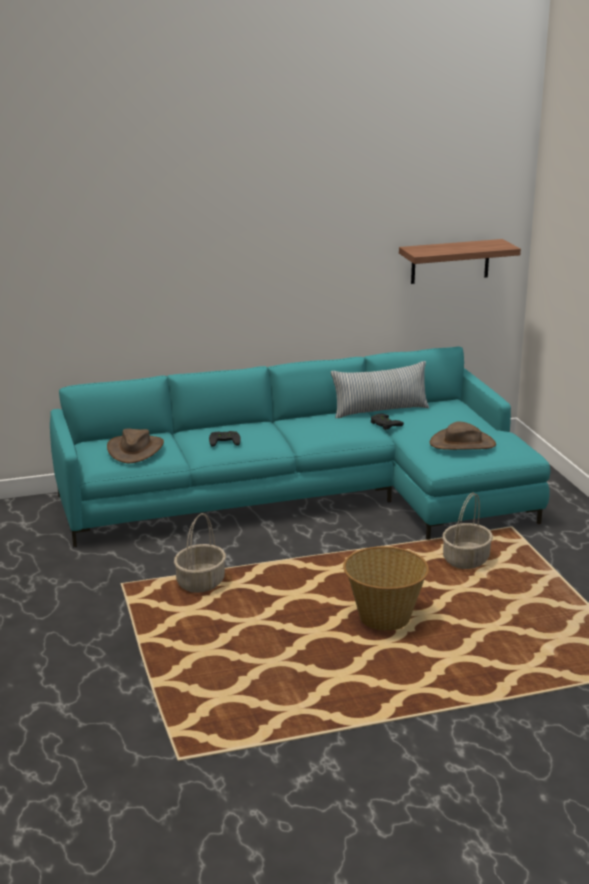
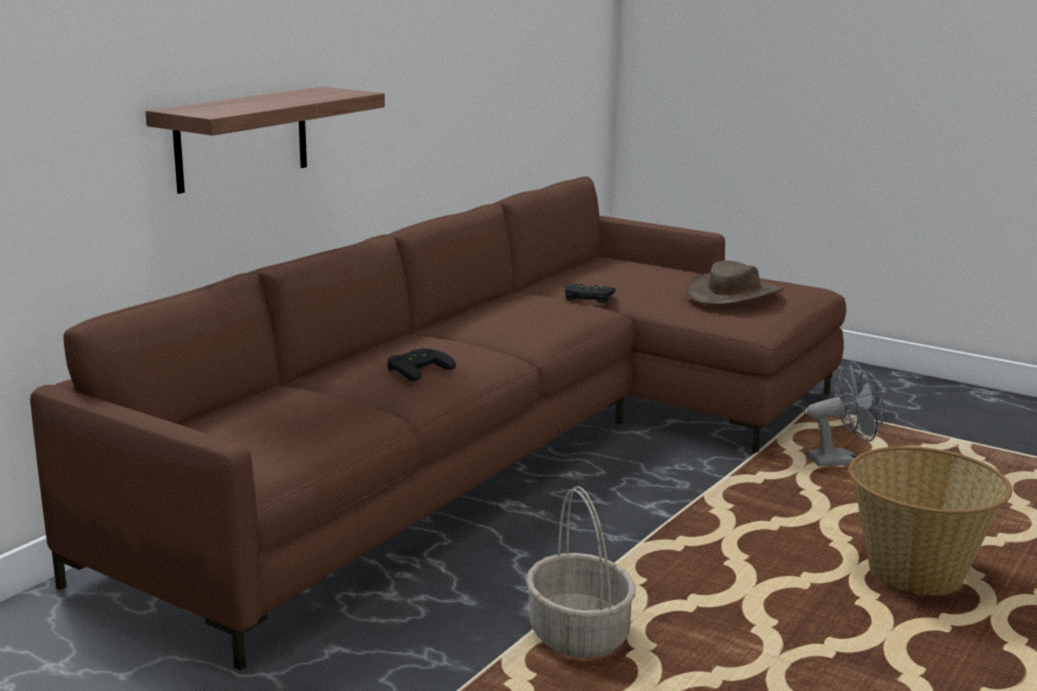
camera: 40 degrees left, 5 degrees down
(135, 449) = (287, 421): brown hat -> none
(311, 496) = (506, 448): turquoise sofa -> brown sofa
(380, 411) = (542, 286): pillow -> none
(450, 261) = (552, 45): shelf -> shelf (242, 138)
(465, 559) = (842, 461): basket -> grey fan

